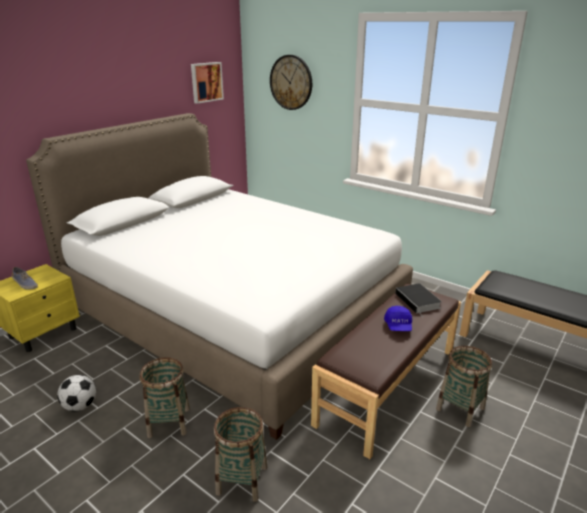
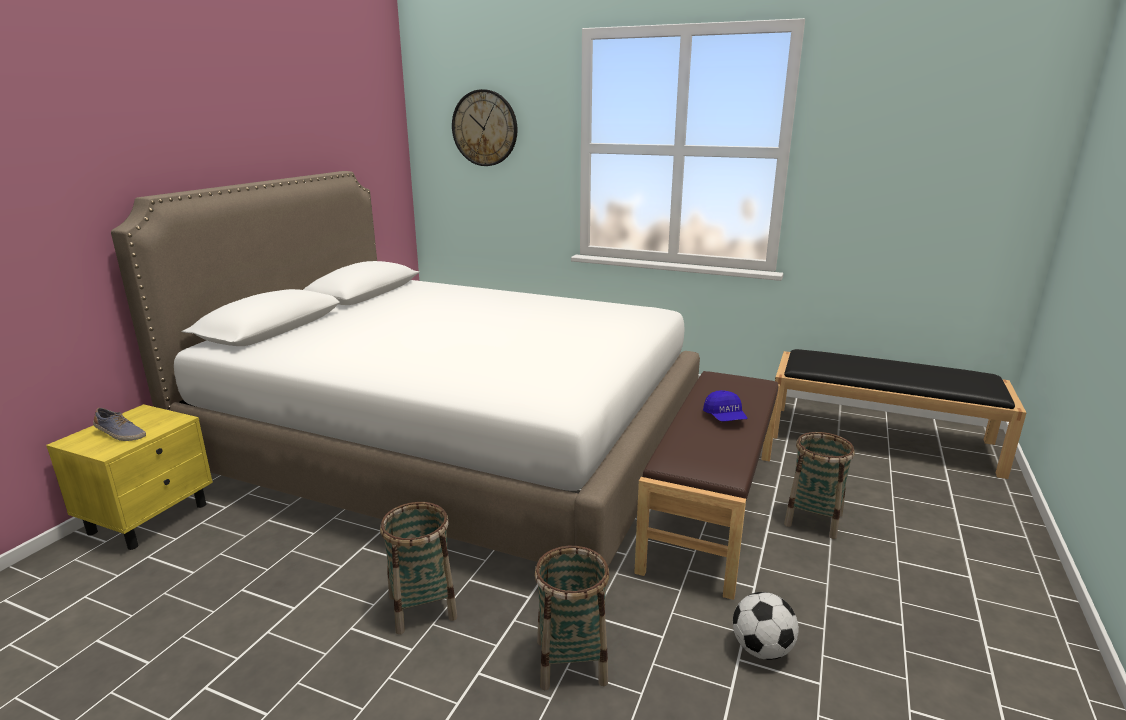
camera: 15 degrees left, 5 degrees down
(80, 406) = (262, 611): football -> football (761, 649)
(206, 82) = (362, 128): picture -> none
(418, 301) = (732, 388): book -> none

